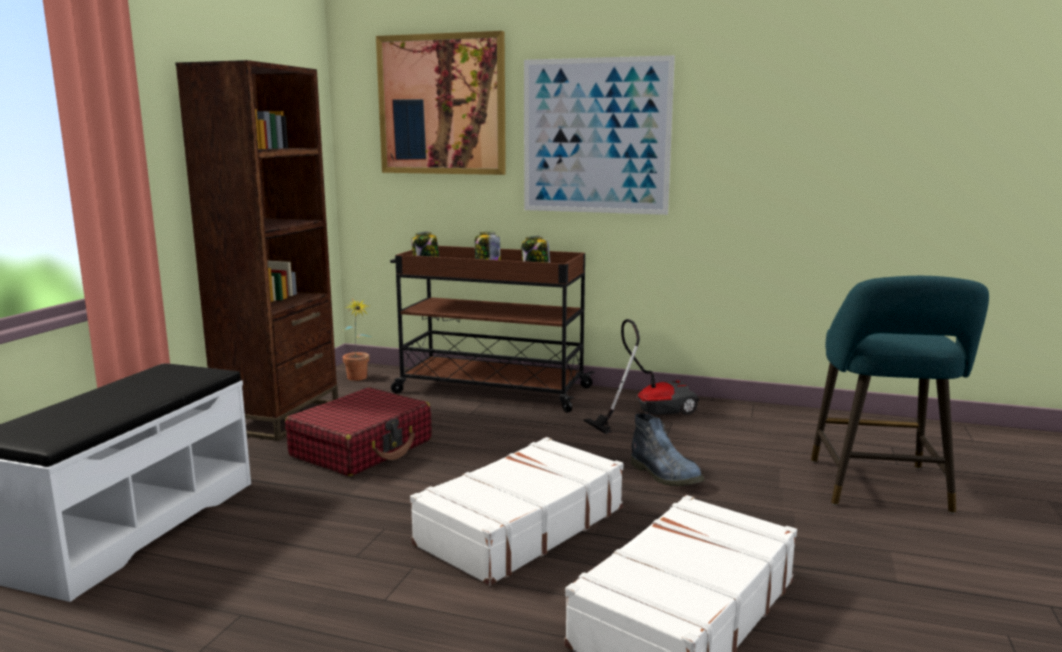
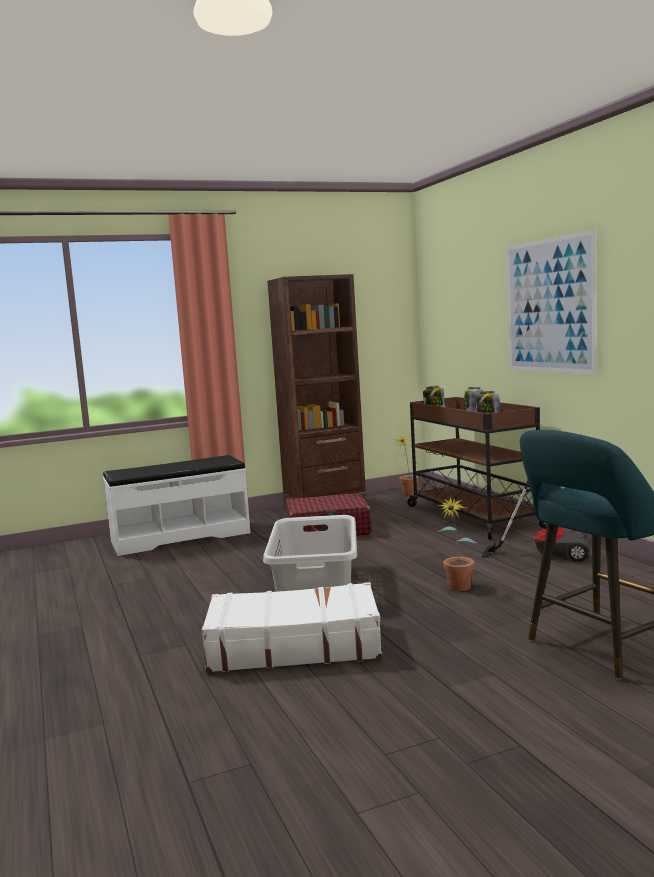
camera: 50 degrees right, 5 degrees down
(442, 105) = (466, 287): picture -> none
(520, 526) = (314, 585): white suitcase -> grey laundry basket
(666, 476) = (457, 589): boot -> potted plant

